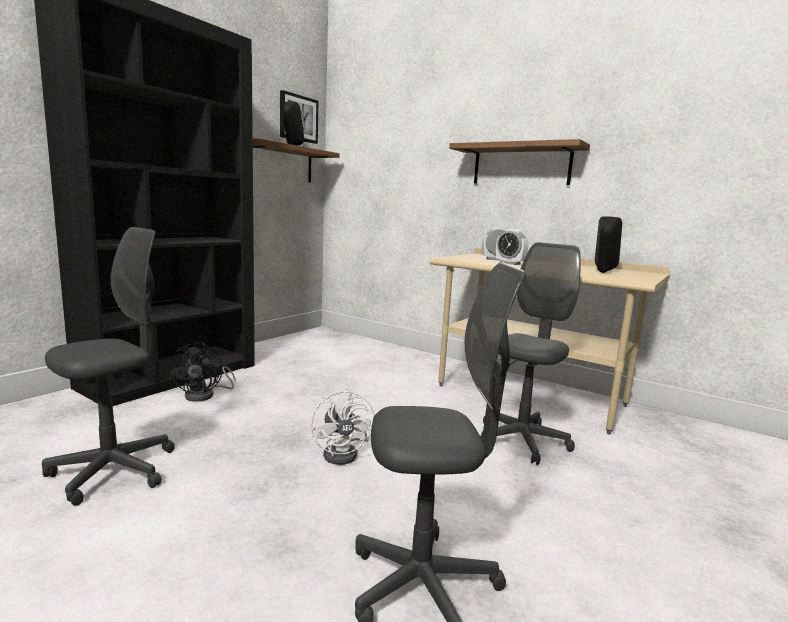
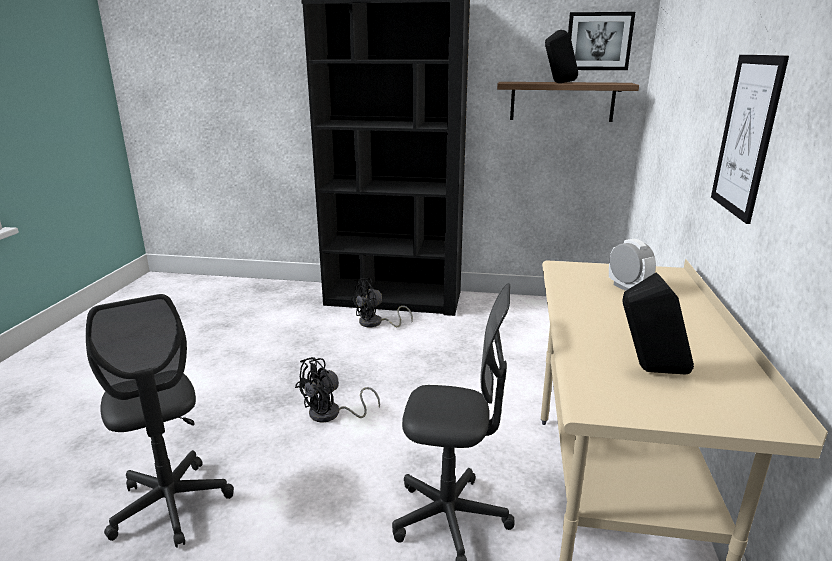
camera: 65 degrees right, 10 degrees up
(114, 471) = (250, 345): grey office chair -> none
(345, 453) = (331, 414): white fan -> black fan
(510, 263) = (599, 301): alarm clock -> none
(521, 165) = (746, 136): shelf -> picture

